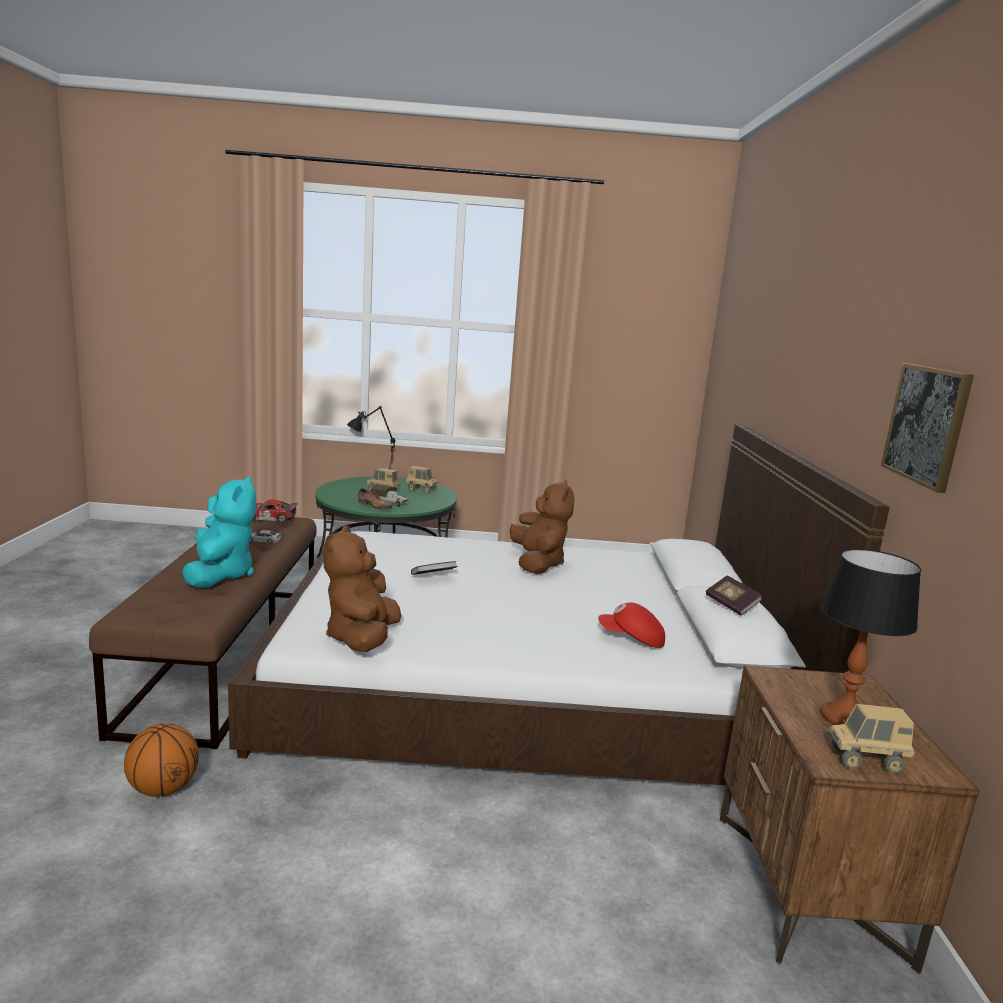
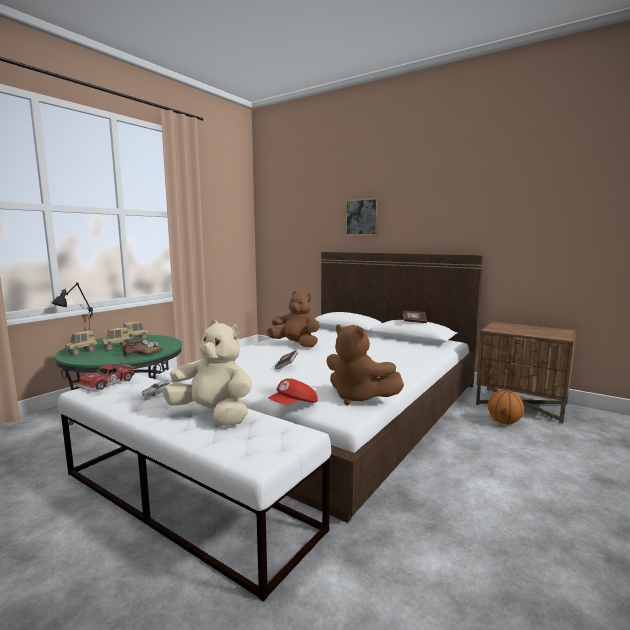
camera: 55 degrees left, 5 degrees down
(163, 789) = (369, 568): basketball -> basketball (504, 422)
(220, 575) = (213, 415): turquoise plush toy -> beige plush toy
(227, 656) = (185, 499): brown bench -> white bench
(631, 639) = (403, 350): red cap -> red cap (294, 406)
(845, 718) = (528, 330): table lamp -> none
(866, 761) = (560, 334): toy truck -> toy truck (82, 352)
(927, 425) = (495, 219): picture -> picture (362, 217)

